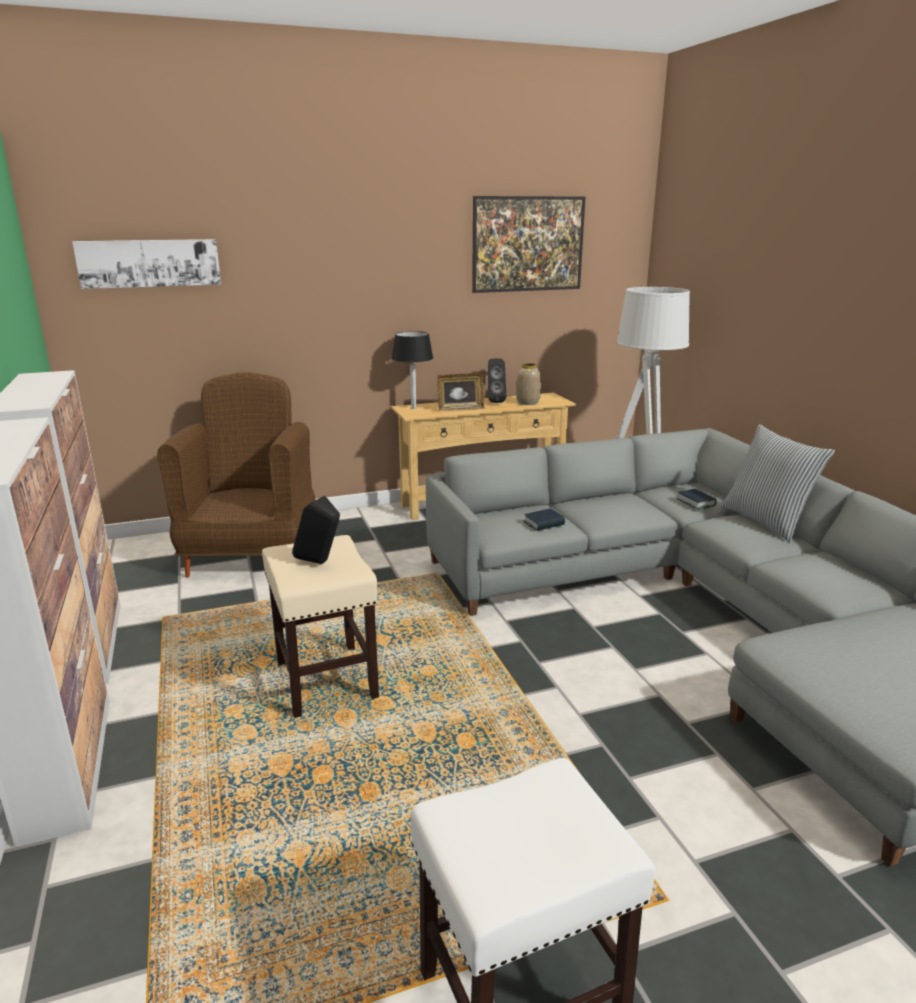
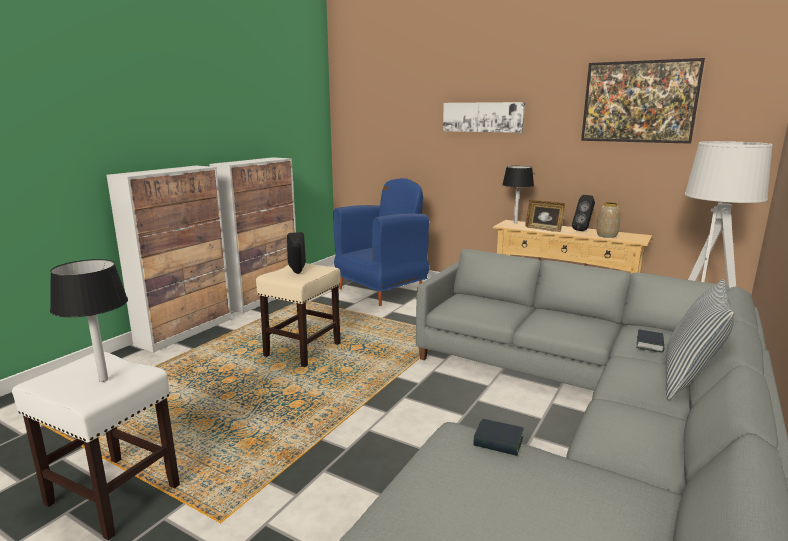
camera: 50 degrees right, 5 degrees down
(149, 263) = (379, 111): picture -> picture (482, 117)
(252, 555) = (382, 290): brown armchair -> blue armchair
(544, 523) = (491, 312): book -> book (498, 442)
(550, 820) = (103, 379): none -> black table lamp

